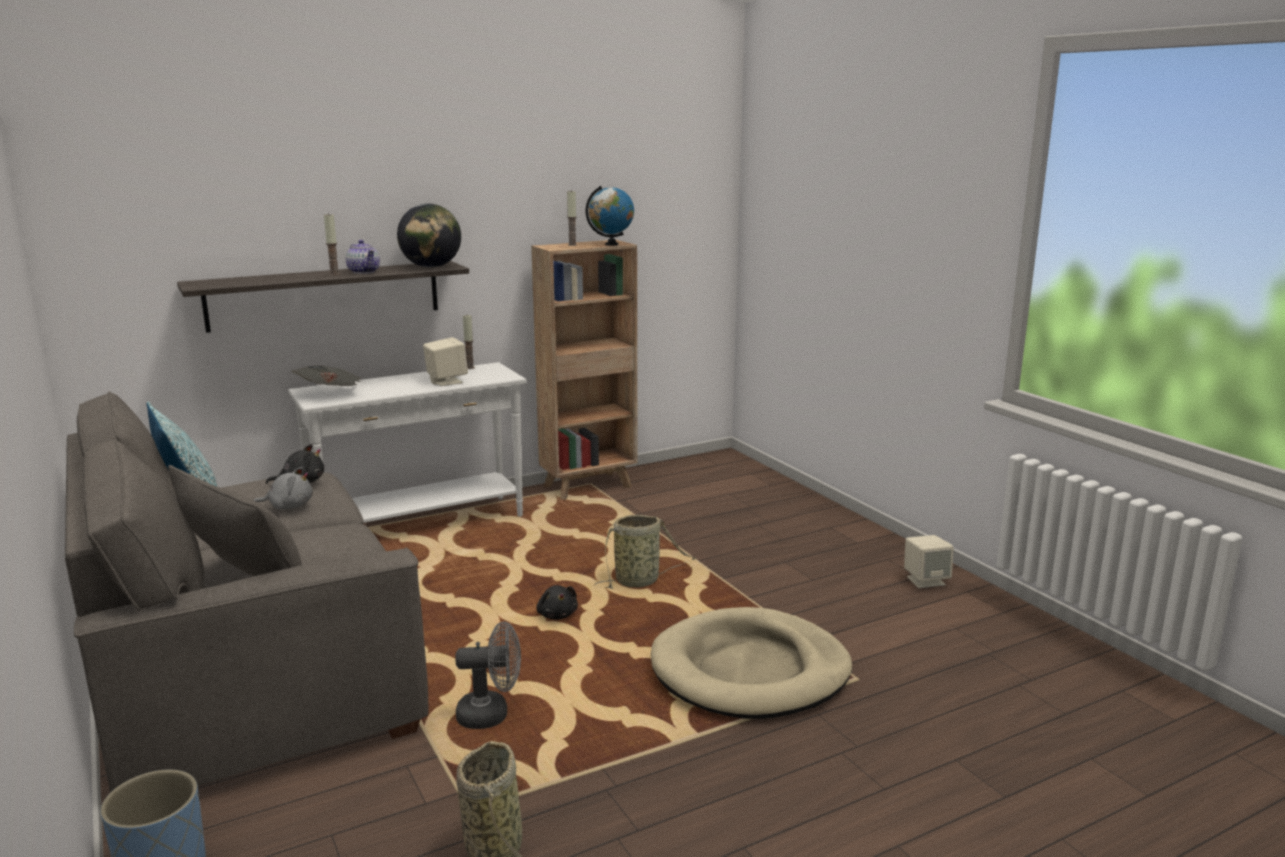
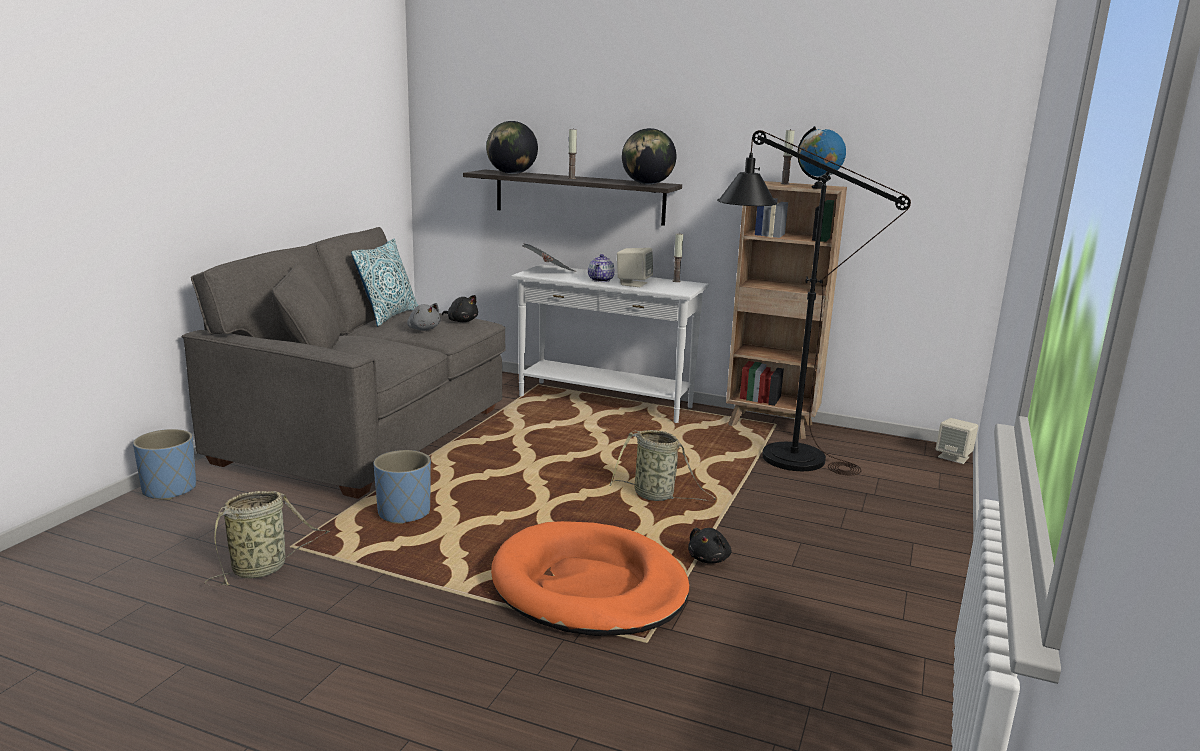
camera: 50 degrees right, 0 degrees up
(245, 281) = (511, 173): none -> globe
(364, 272) = (595, 180): teapot -> teapot (601, 280)
(491, 714) = (404, 513): grey fan -> blue planter
(557, 615) = (558, 486): black plush toy -> black plush toy (709, 559)
(640, 508) = (775, 454): none -> black floor lamp
(750, 671) = (589, 586): beige dog bed -> orange dog bed
(925, 580) = (902, 625): beige speaker -> beige speaker (954, 457)

